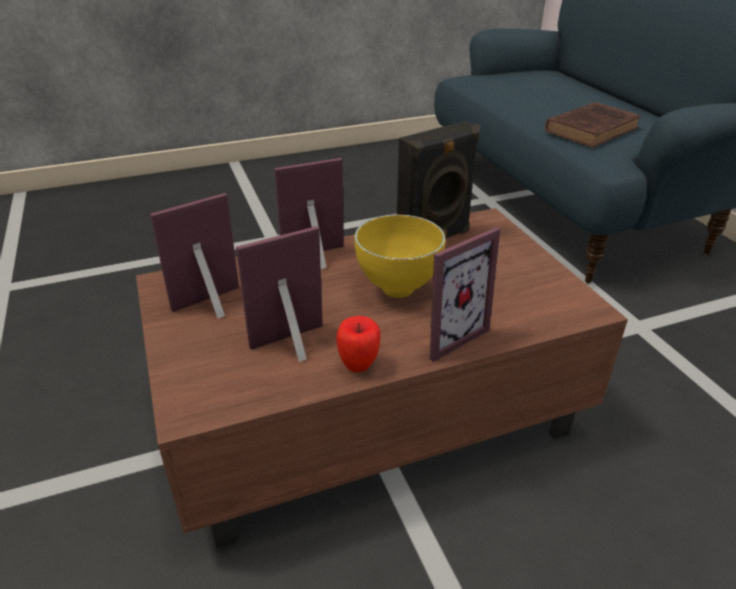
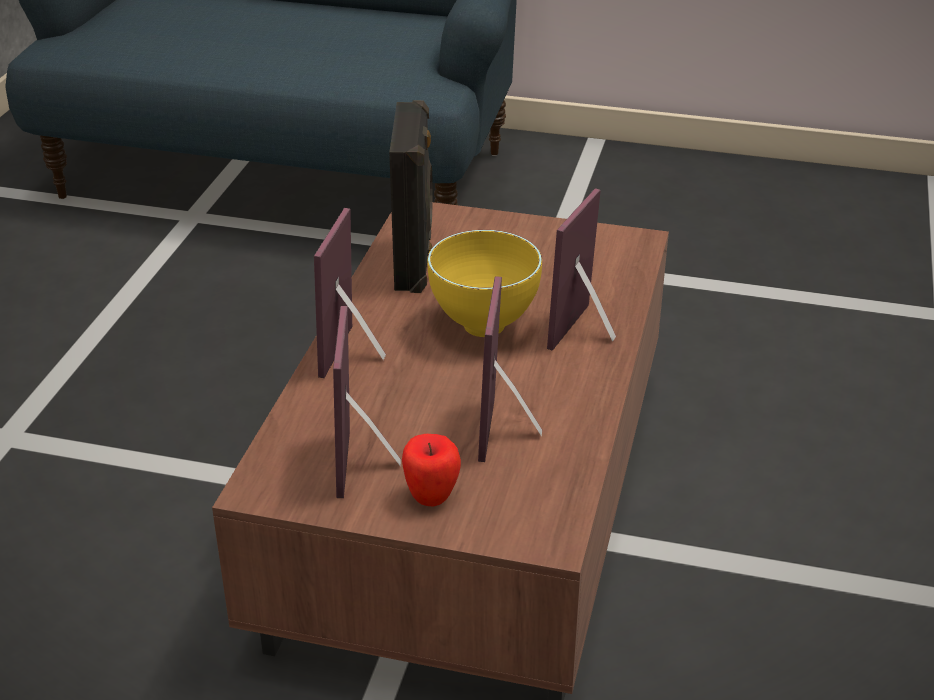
camera: 55 degrees left, 0 degrees up
(359, 365) = (584, 402): apple -> apple (431, 497)
(446, 334) = (589, 332): picture frame -> picture frame turned 150 degrees counterclockwise
(593, 129) = (346, 56): brown book -> none

